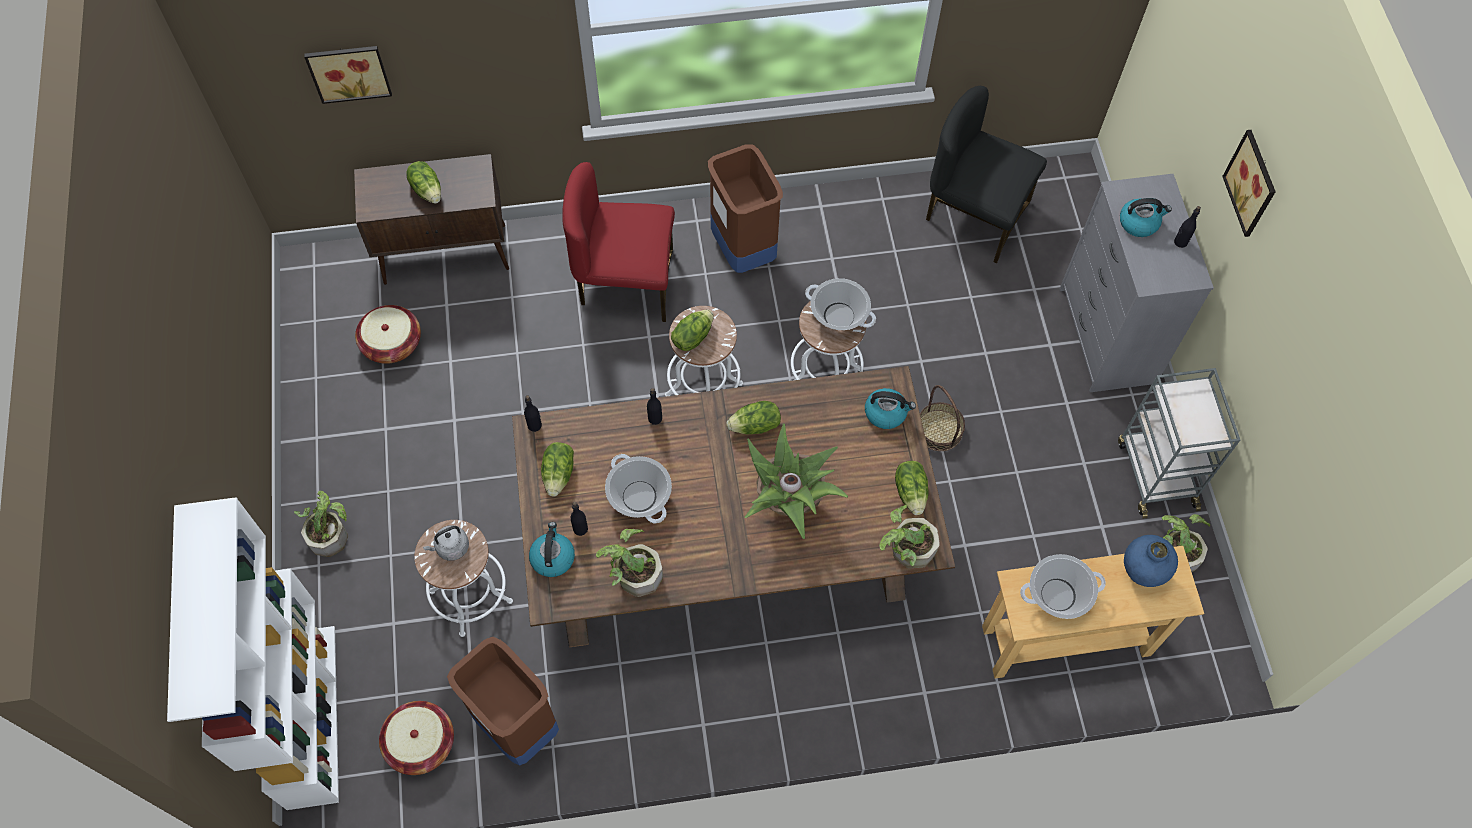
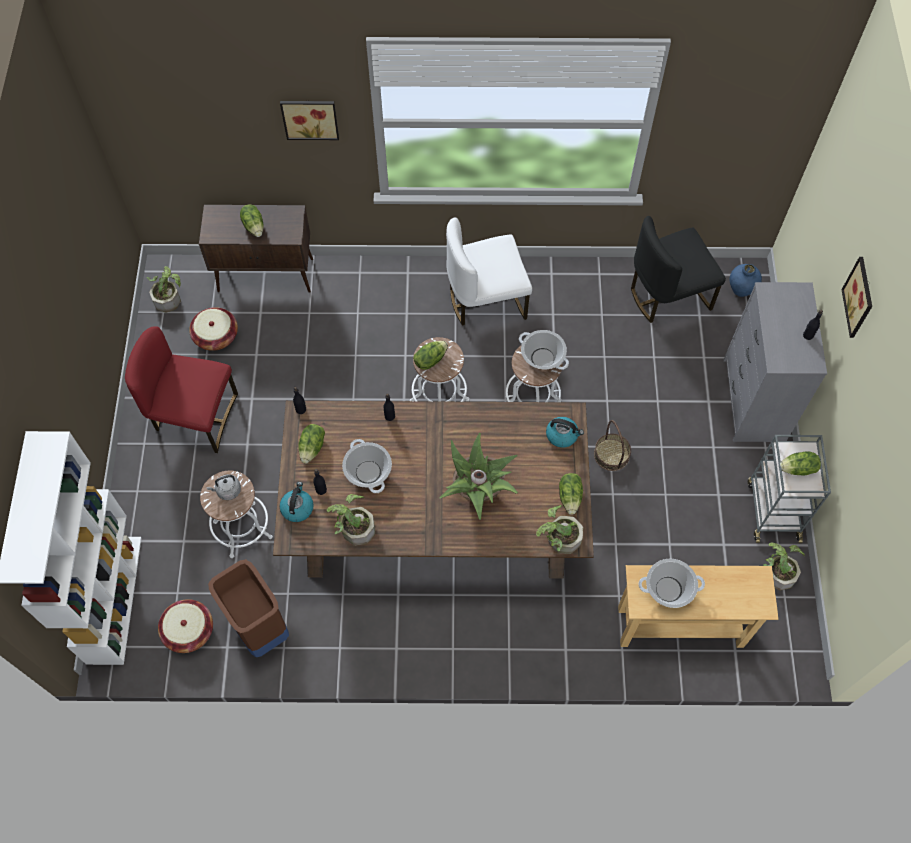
camera: 10 degrees right, 0 degrees up
(329, 533) = (148, 468): potted plant -> potted plant (168, 297)
(349, 71) = (203, 133): picture -> picture (310, 117)
(626, 282) = (395, 312): red chair -> red chair (195, 416)
(742, 250) = (486, 300): brown trash can -> white chair
(755, 426) = (462, 432): lettuce -> lettuce (798, 469)
(975, 215) = (668, 295): black chair -> black chair turned 60 degrees counterclockwise
(1139, 223) = (778, 317): kettle -> none
(1141, 572) = (736, 581): blue vase -> blue vase (741, 290)

